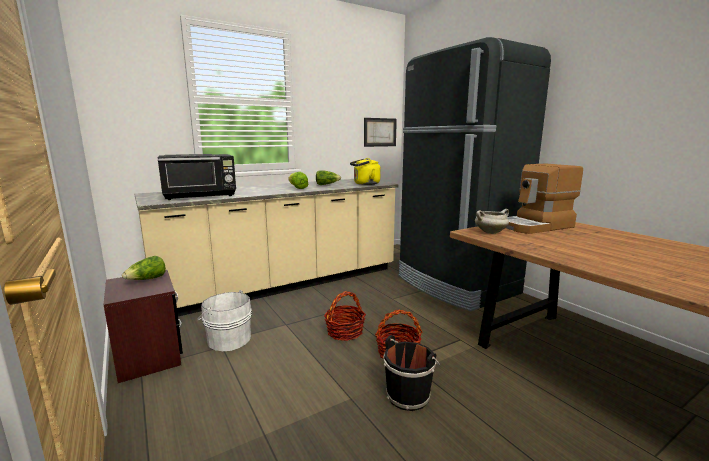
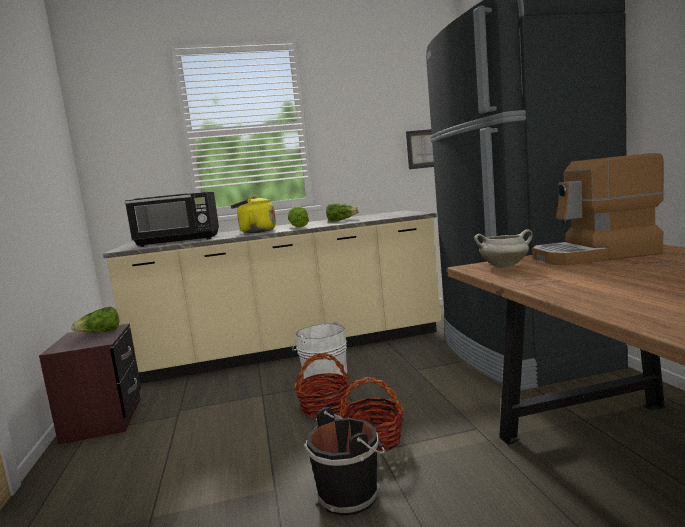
camera: 20 degrees right, 5 degrees down
(228, 339) = (189, 408): white bucket -> white bucket (323, 374)
(365, 184) = (391, 216): yellow kettle -> yellow kettle (255, 232)

